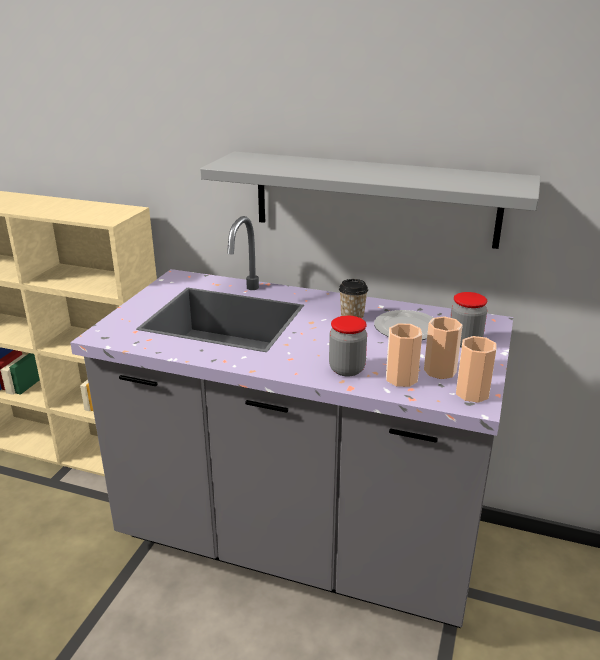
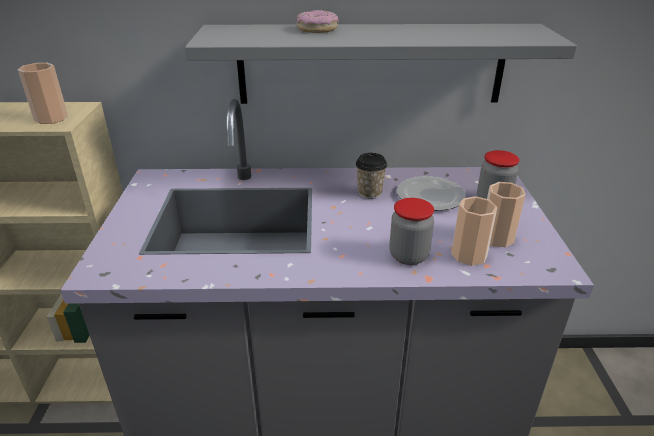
camera: 20 degrees left, 5 degrees up
(320, 163) = (317, 29): none -> donut
(472, 393) = (545, 257): cup -> cup (51, 118)

